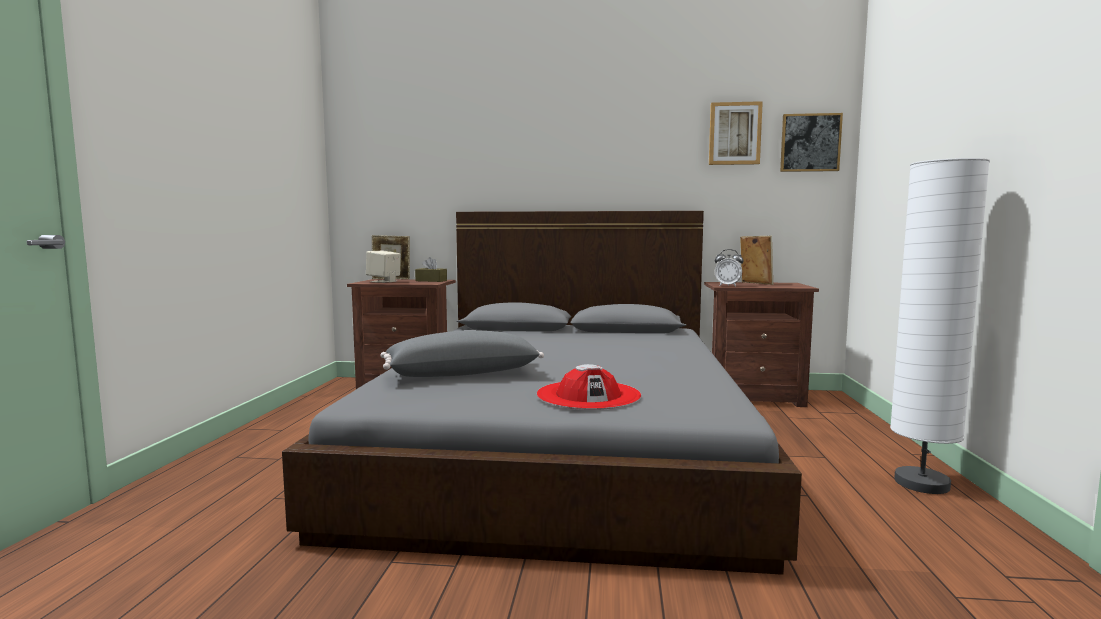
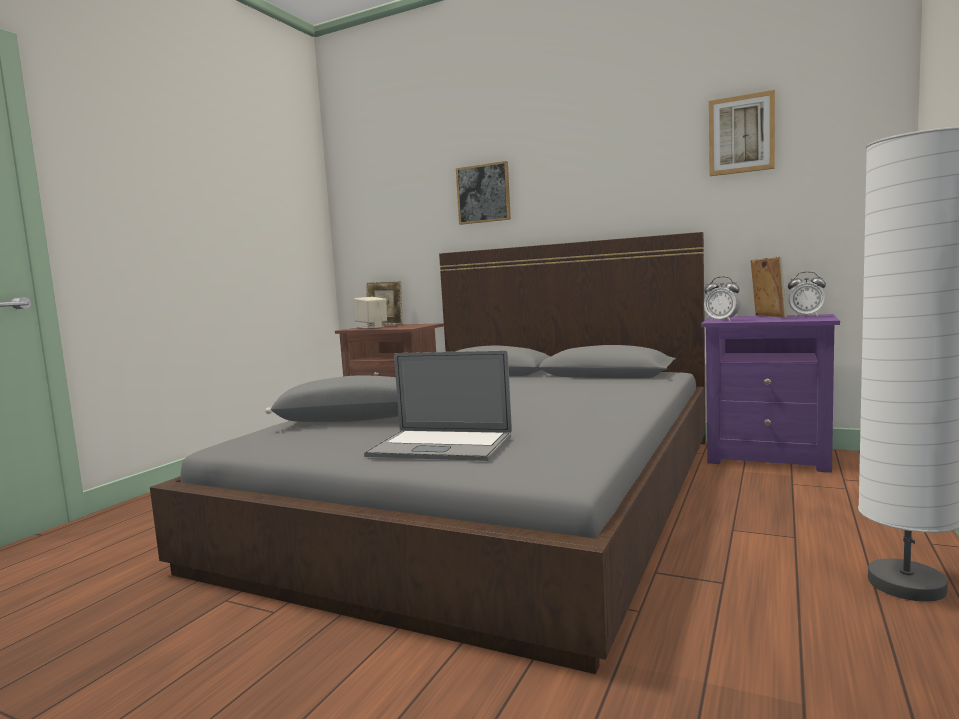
camera: 20 degrees right, 0 degrees up
(431, 281) = (416, 325): brown tissue box -> none
(588, 395) = (441, 446): red hat -> laptop
(753, 397) = (769, 457): brown nightstand -> purple nightstand
(783, 284) = (806, 316): none -> alarm clock
(810, 143) = (844, 133): picture -> picture (483, 193)

